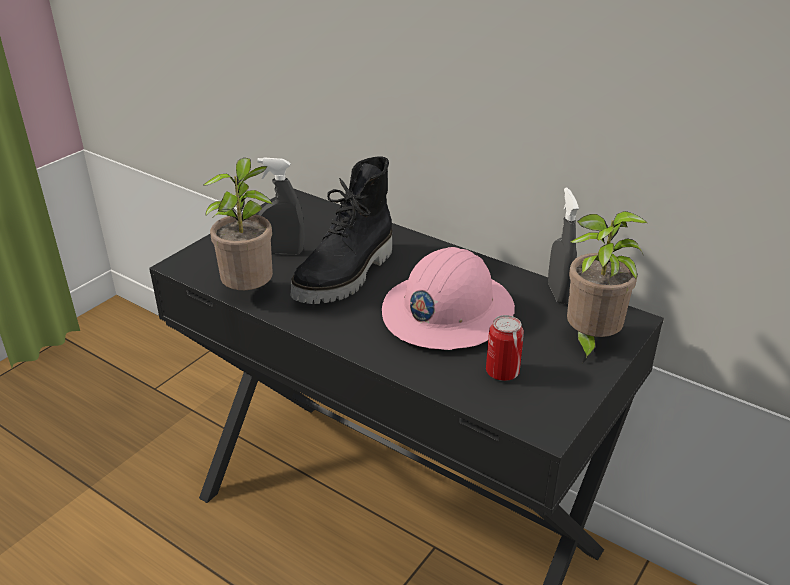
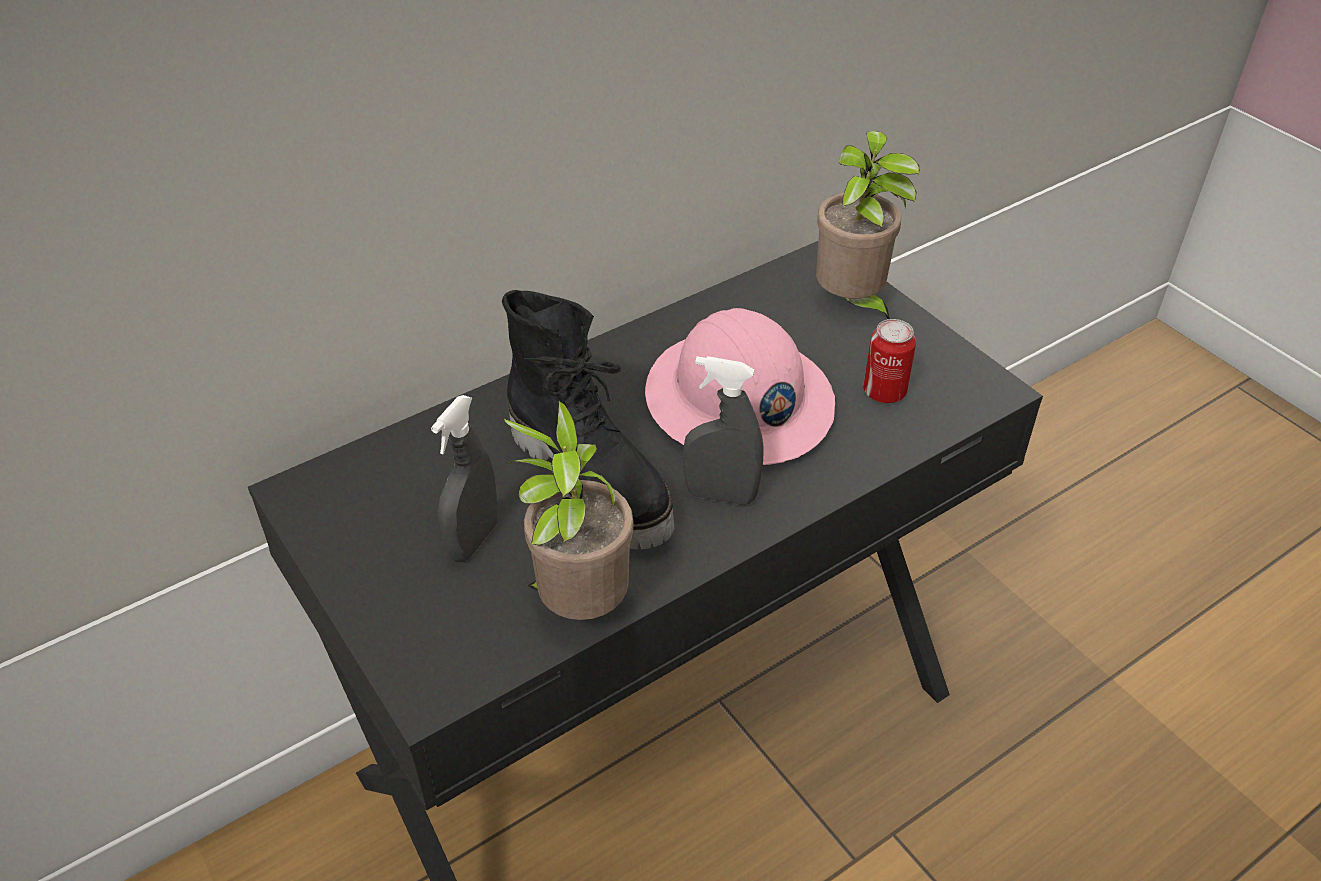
camera: 70 degrees left, 10 degrees up
(558, 293) = (742, 294): grey spray bottle -> grey spray bottle (720, 495)

